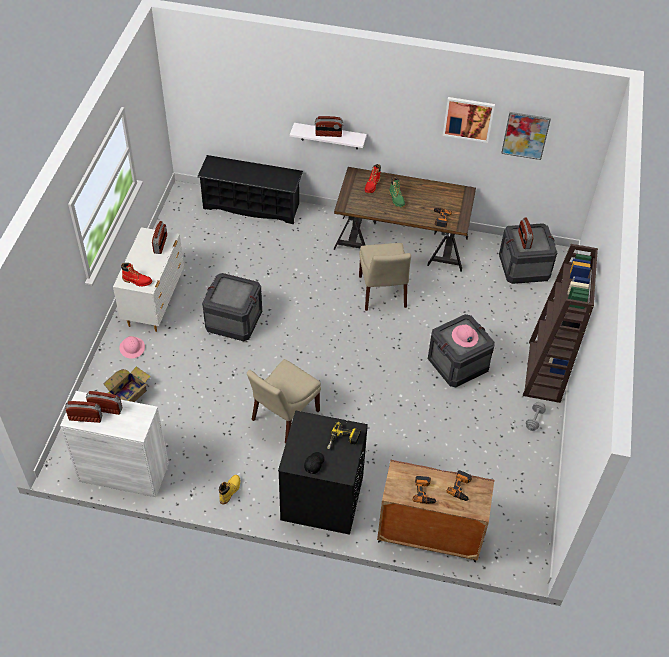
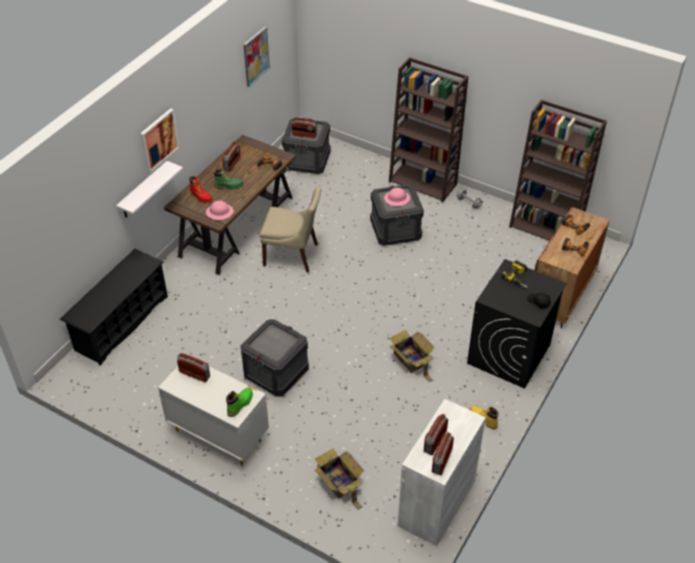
camera: 70 degrees left, 5 degrees down
(132, 348) = (274, 467): pink hard hat -> pink hard hat (219, 212)
(137, 281) = (240, 404): red boot -> green boot
(283, 417) = (411, 360): beige chair -> cardboard box
(328, 134) = (151, 185): radio -> radio (232, 164)
(468, 119) = (223, 76): picture -> picture (159, 140)
(531, 502) = (546, 228): none -> brown bookcase

